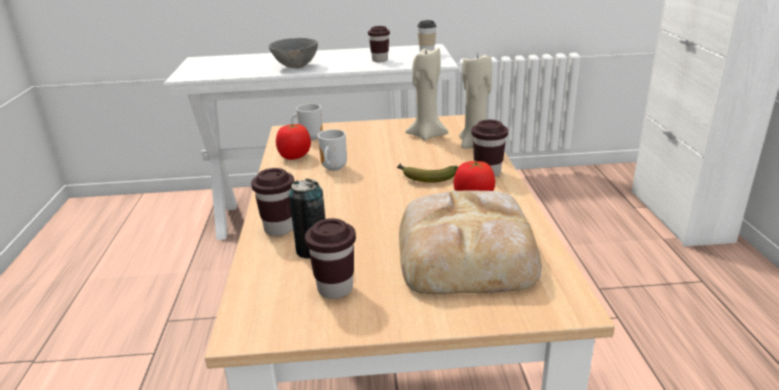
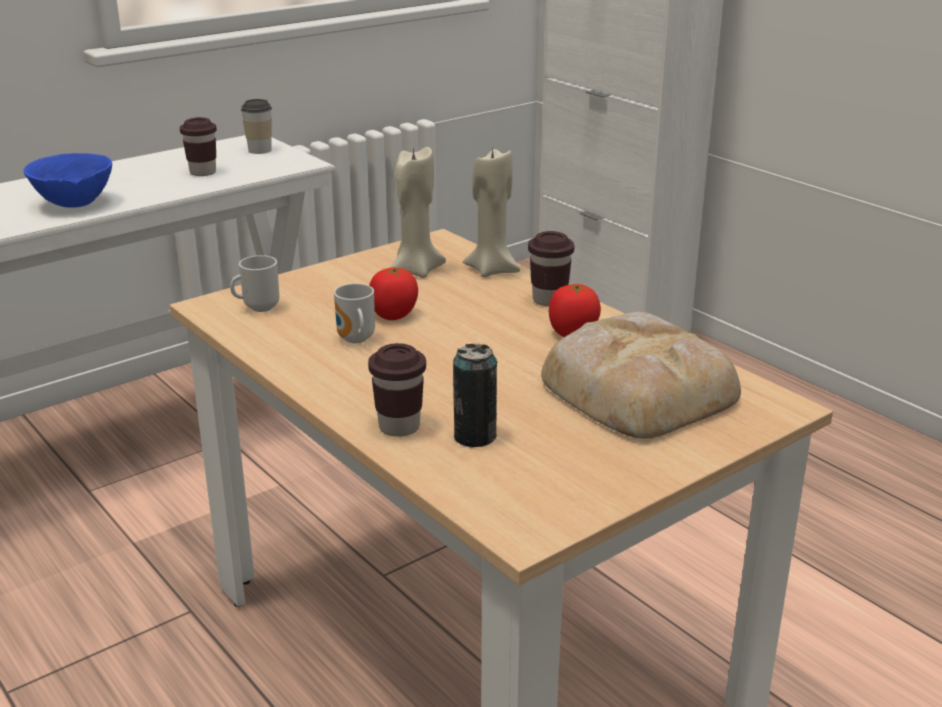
camera: 35 degrees left, 0 degrees up
(294, 157) = (278, 338): tomato -> tomato (393, 315)
(295, 67) = (74, 205): grey bowl -> blue bowl
(335, 289) = (558, 464): brown cup -> none
(425, 177) = (486, 323): banana -> none

